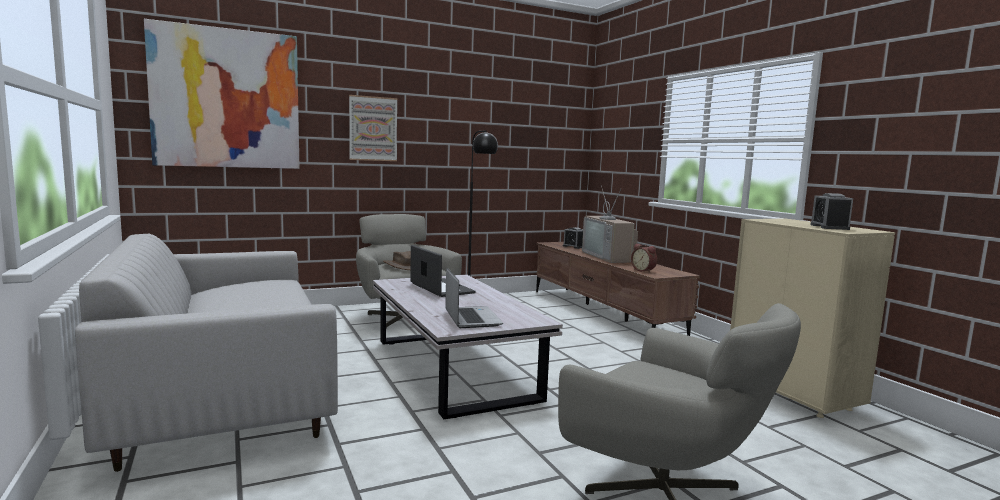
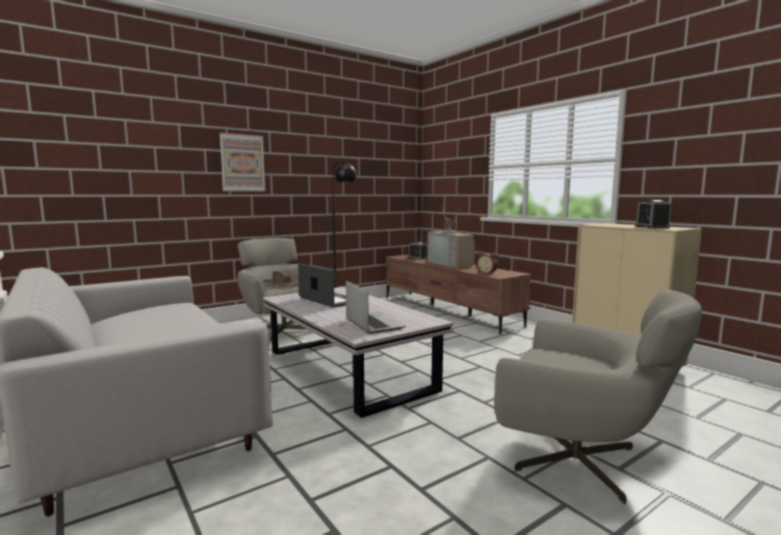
camera: 10 degrees left, 0 degrees up
(226, 99) = (102, 136): picture -> none

